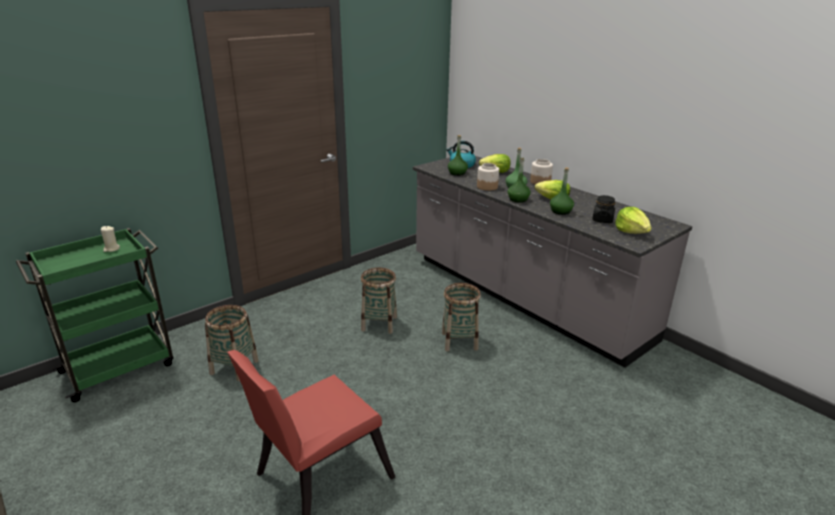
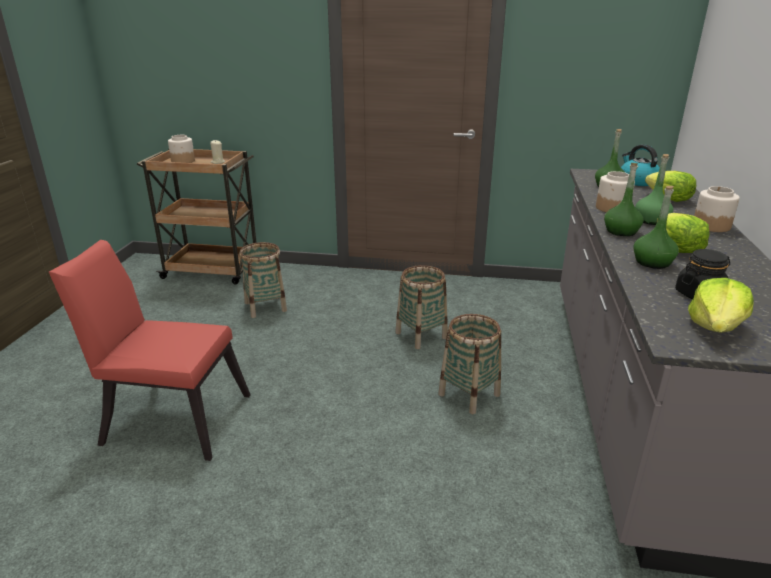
camera: 50 degrees right, 0 degrees up
(66, 261) = (182, 161): none -> jar
(120, 367) = (213, 270): green cart -> brown cart

